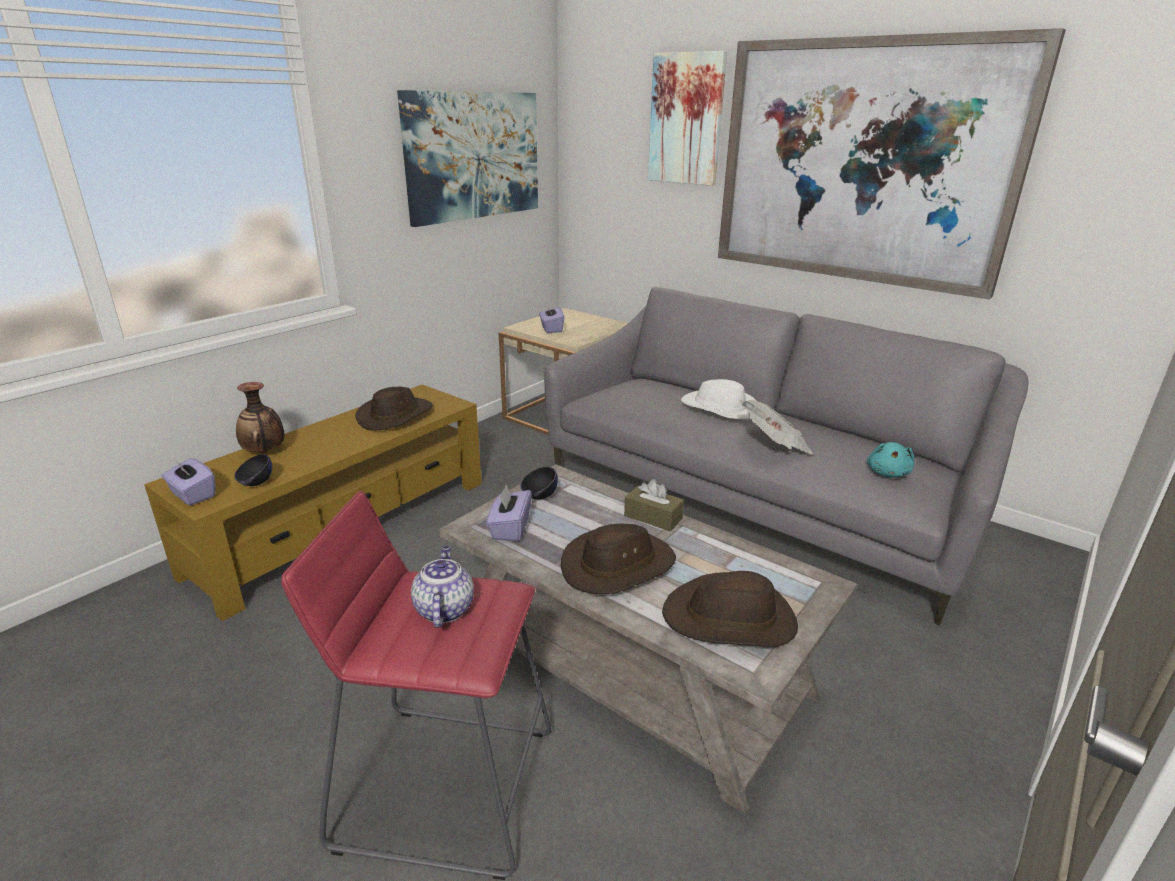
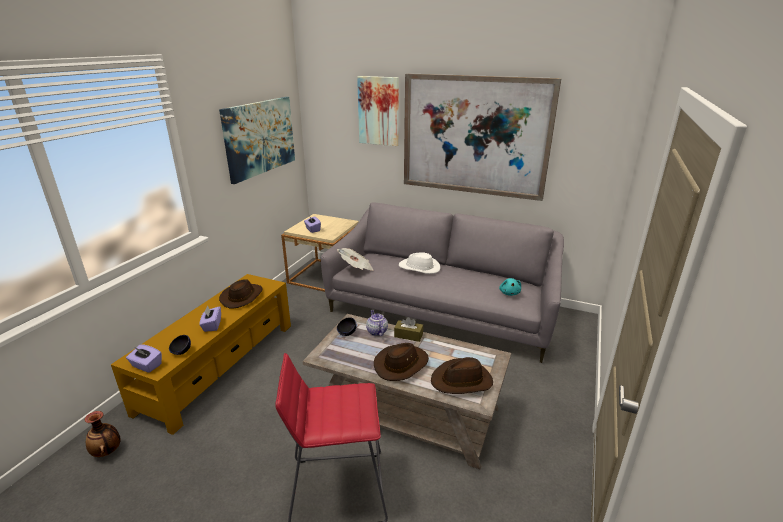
camera: 15 degrees left, 0 degrees up
(265, 452) = (175, 332): vase -> vase (107, 451)
(443, 609) = (338, 403): teapot -> teapot (376, 331)
(510, 528) = (339, 354): purple tissue box -> purple tissue box (212, 325)
(774, 445) = (453, 285): newspaper -> newspaper (356, 268)

